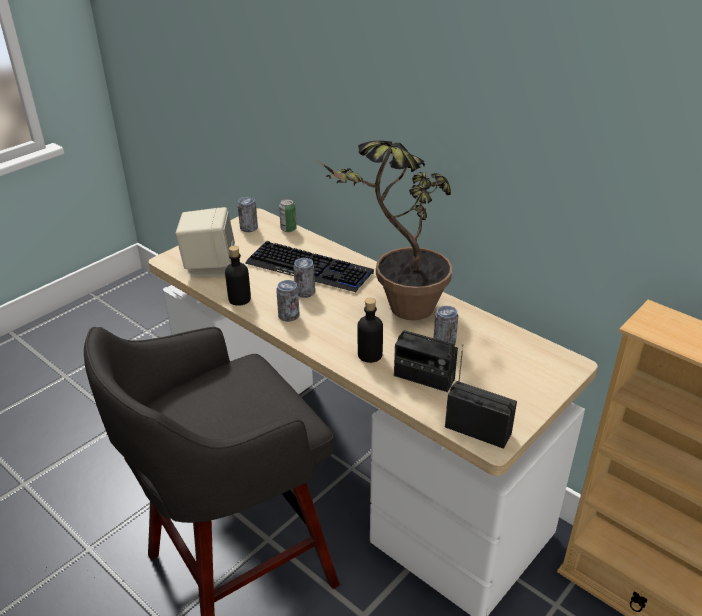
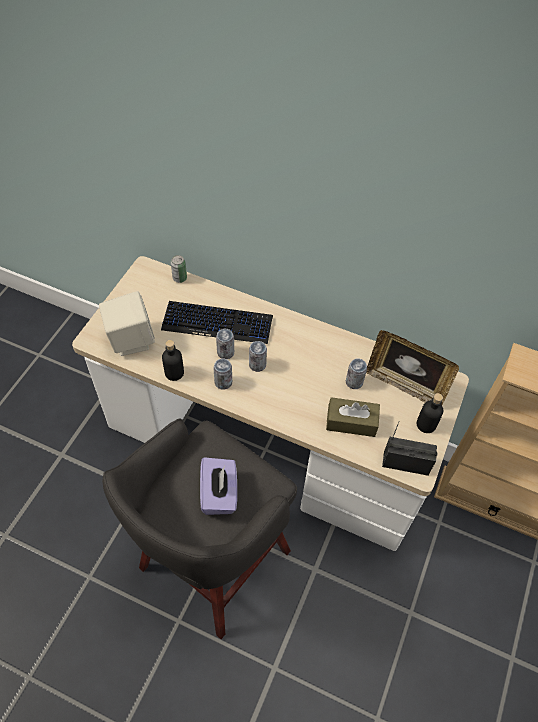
camera: 20 degrees left, 20 degrees up
(231, 414) = (219, 494): none -> purple tissue box
(249, 228) = (144, 284): can -> can (257, 365)
(370, 355) = (303, 409): black bottle -> black bottle (426, 424)
(397, 312) = (307, 358): potted plant -> none
(424, 378) = (351, 422): radio -> brown tissue box
(508, 357) = (405, 385): none -> picture frame

